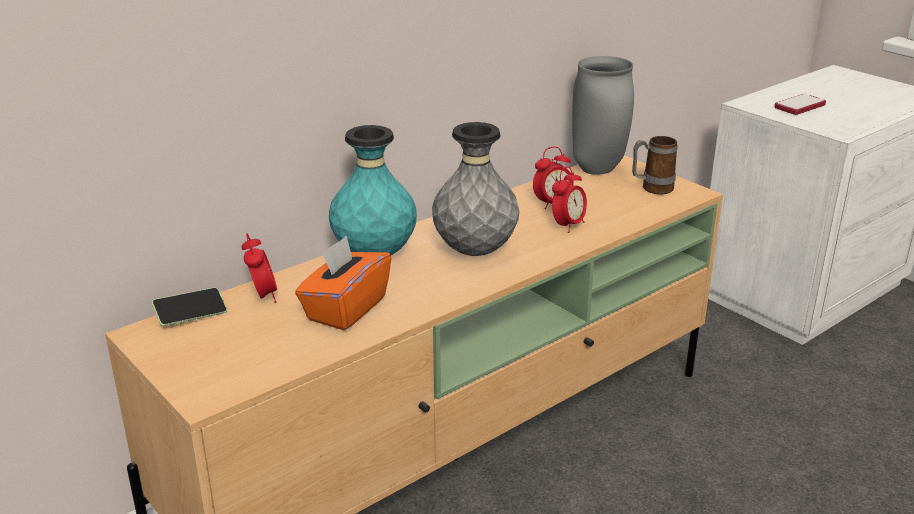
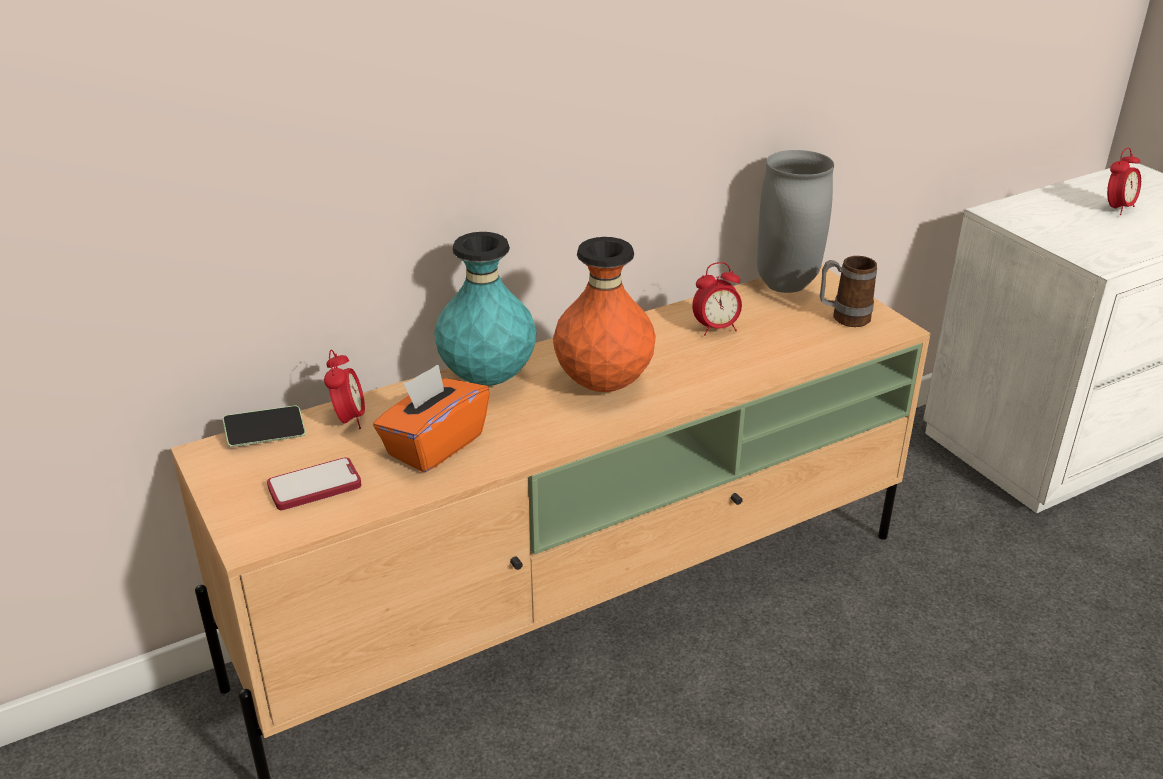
camera: 10 degrees right, 5 degrees up
(474, 251) = (603, 385): grey vase -> orange vase
(568, 226) = (724, 360): alarm clock -> alarm clock (1117, 208)
(799, 106) = (1064, 220): phone -> phone (314, 486)

